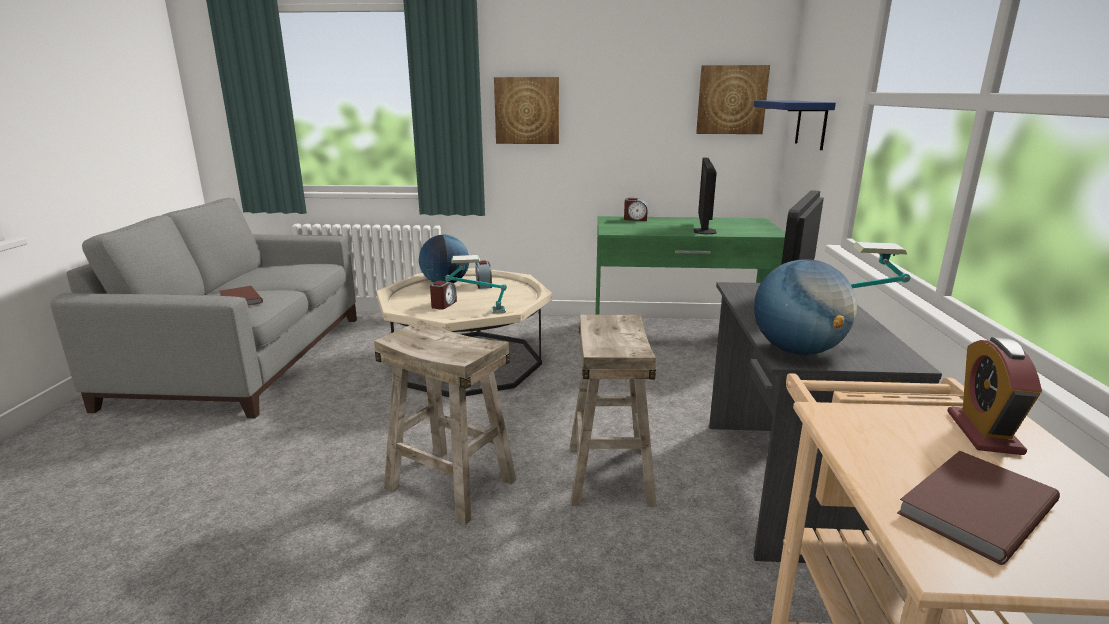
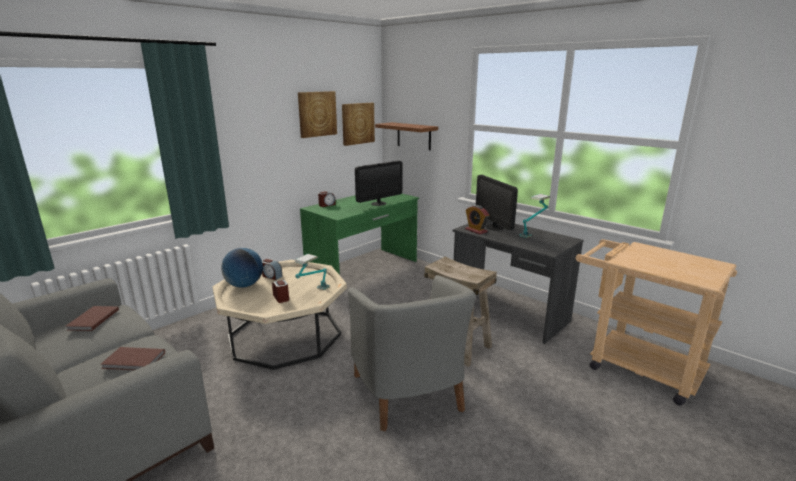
camera: 50 degrees left, 0 degrees up
(449, 484) = (409, 394): beige stool -> grey armchair
(527, 110) = (244, 142): picture -> picture (317, 114)
(704, 231) = (378, 203): monitor -> monitor turned 90 degrees counterclockwise
(797, 351) = (544, 247): globe -> none
(811, 124) = (414, 136): blue shelf -> brown shelf
(972, 507) = (684, 269): brown book -> brown book (92, 320)
(983, 432) = (646, 251): alarm clock -> alarm clock (476, 230)

